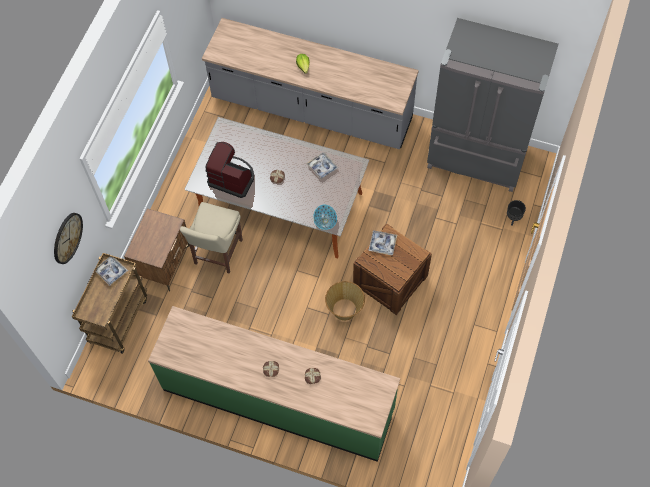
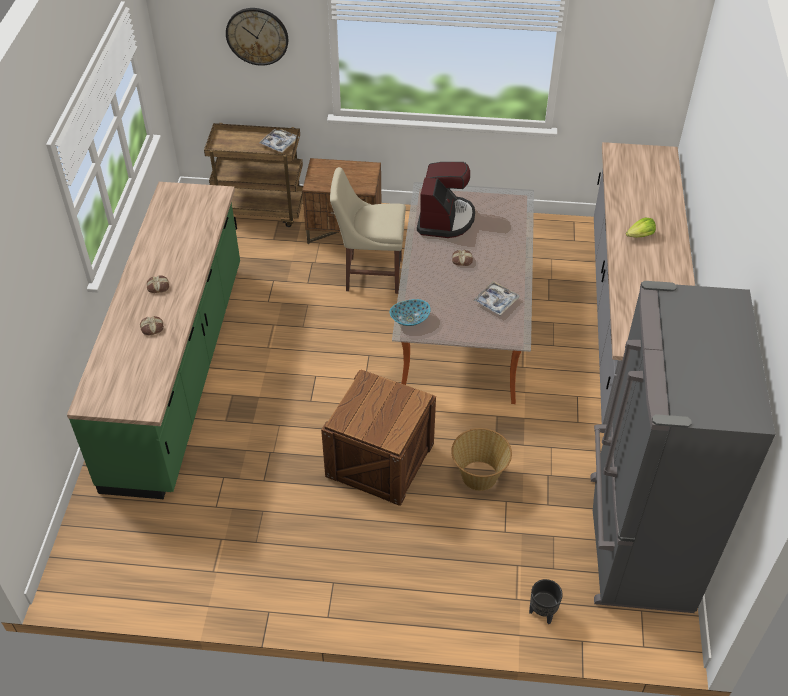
camera: 75 degrees right, 15 degrees down
(345, 310) = (321, 417): basket -> basket (479, 476)
(382, 244) = (397, 395): tray -> none

